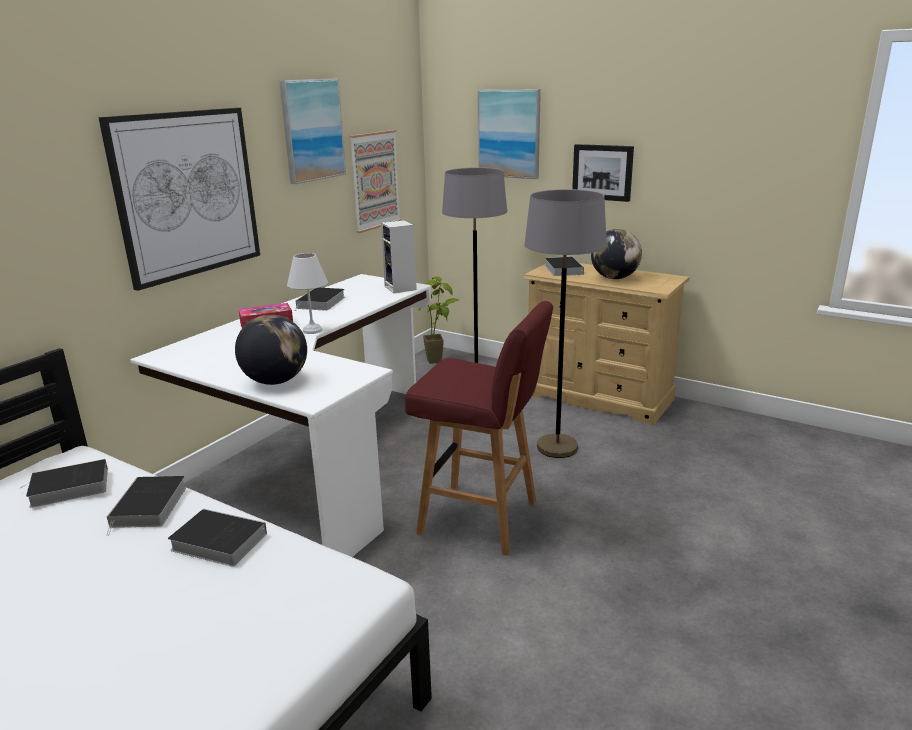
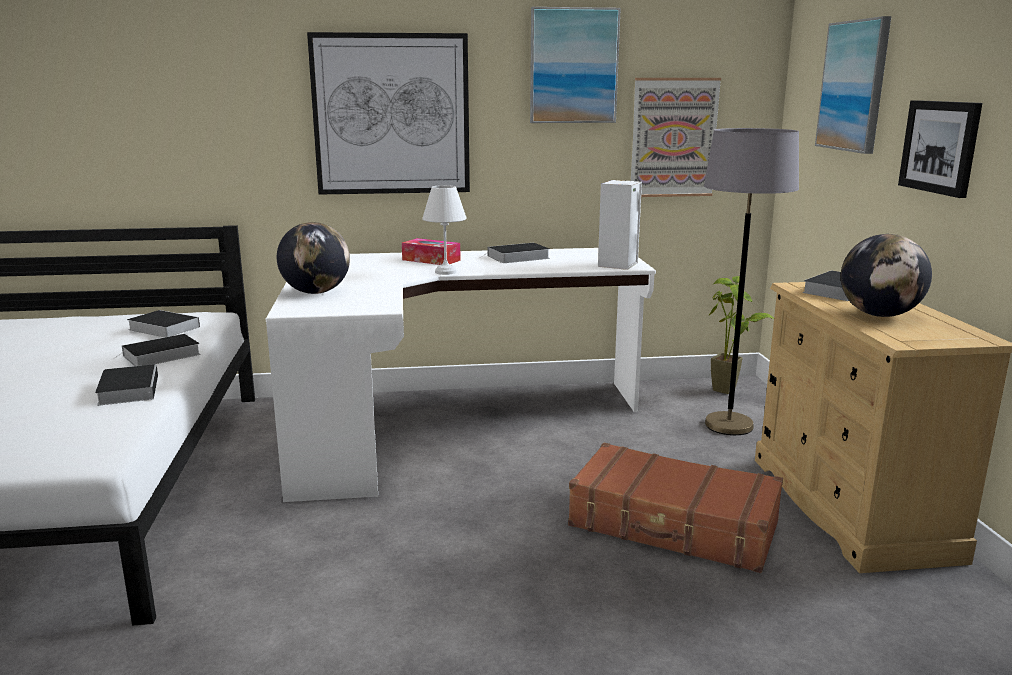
camera: 50 degrees right, 5 degrees down
(481, 519) = (460, 537): red stool -> none
(557, 447) = (673, 525): grey floor lamp -> brown suitcase

